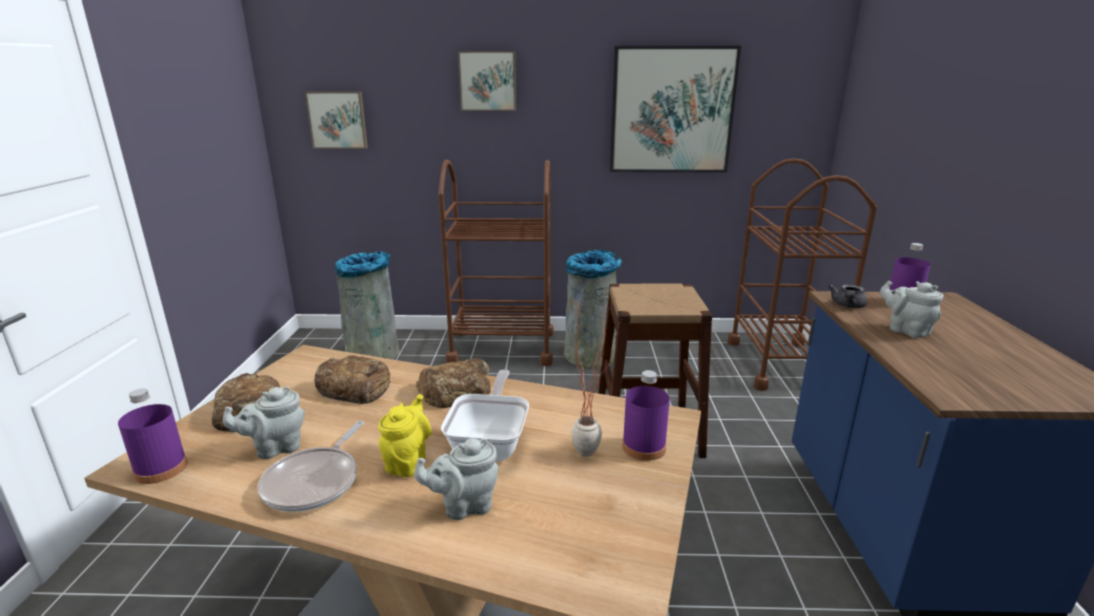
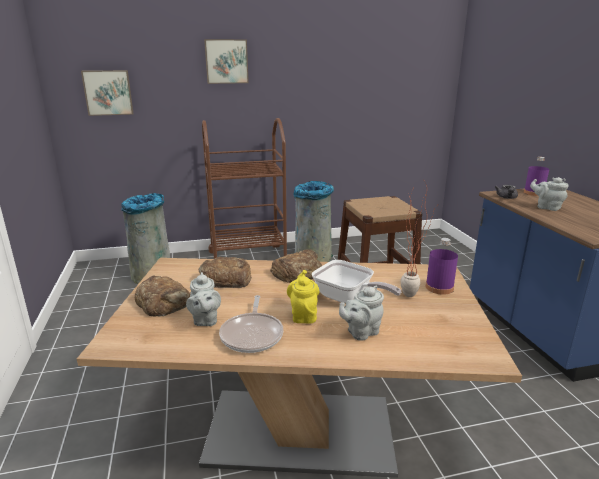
camera: 15 degrees left, 0 degrees up
(161, 469) = (132, 344): purple bottle -> none
(275, 448) = (205, 320): grey teapot -> grey teapot turned 60 degrees counterclockwise
(491, 443) = (347, 298): frying pan -> frying pan turned 135 degrees clockwise
(671, 110) = (355, 81): picture -> none
(781, 364) = (436, 248): brown cart -> none

